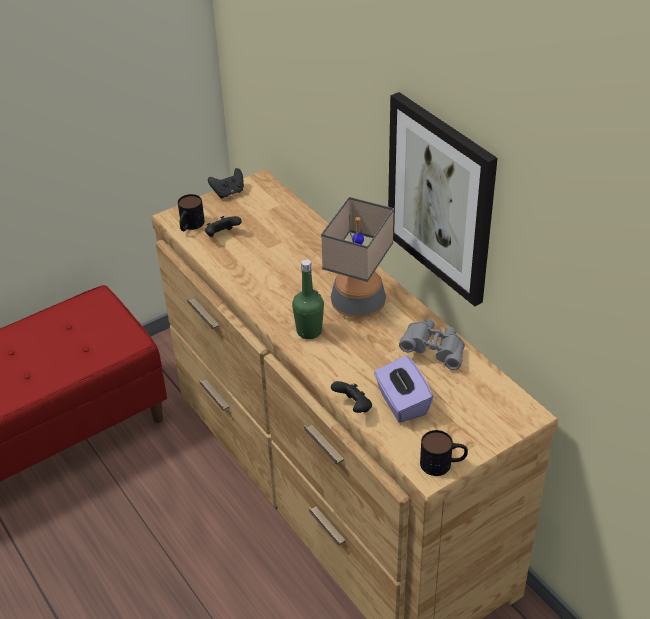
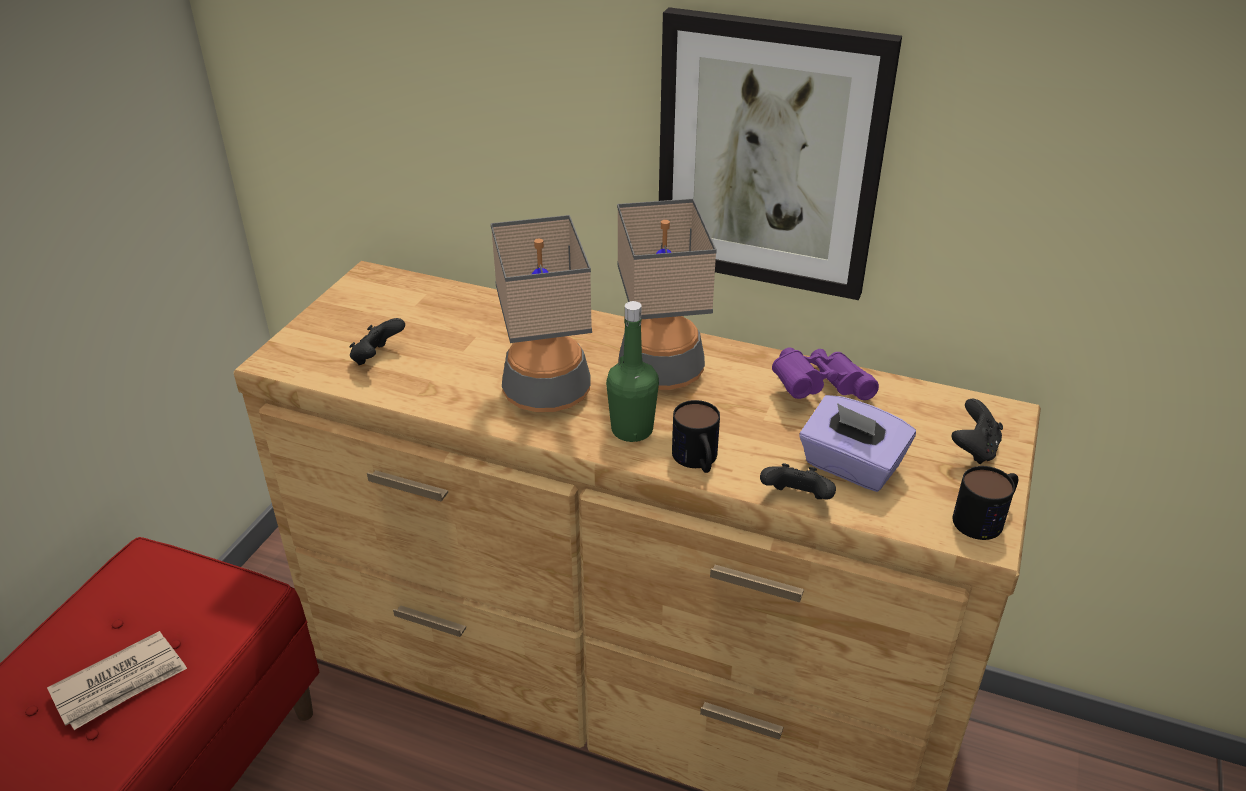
camera: 35 degrees left, 5 degrees down
(51, 357) = (120, 683): none -> newspaper
(190, 226) = (312, 363): mug -> mug (697, 461)
(228, 192) = (334, 303): black game controller -> black game controller (974, 449)
(286, 291) = (546, 393): none -> table lamp
(434, 351) = (818, 389): grey binoculars -> purple binoculars

